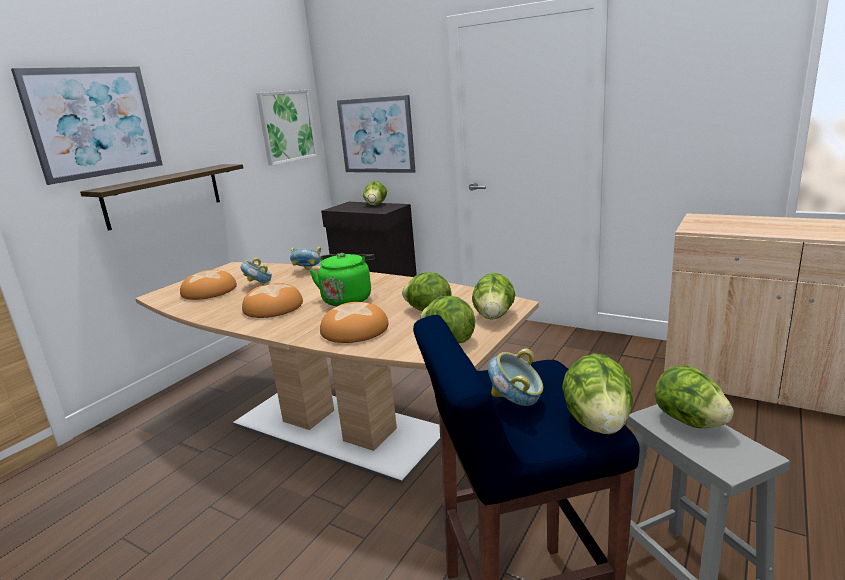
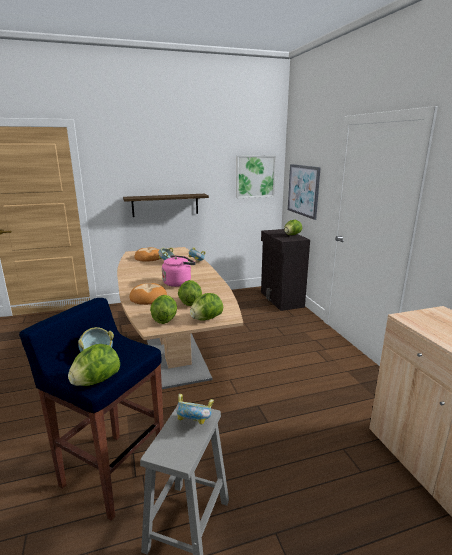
camera: 40 degrees right, 0 degrees up
(94, 122) = (136, 165): picture -> none
(273, 307) = (149, 274): bread -> none
(348, 299) = (178, 282): green kettle -> pink kettle
(689, 421) = (194, 423): lettuce -> bowl

